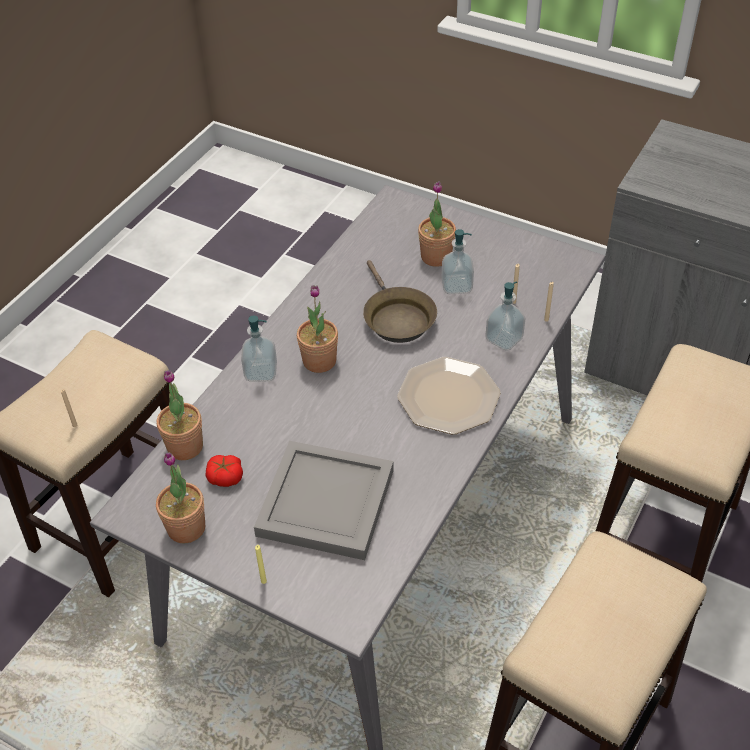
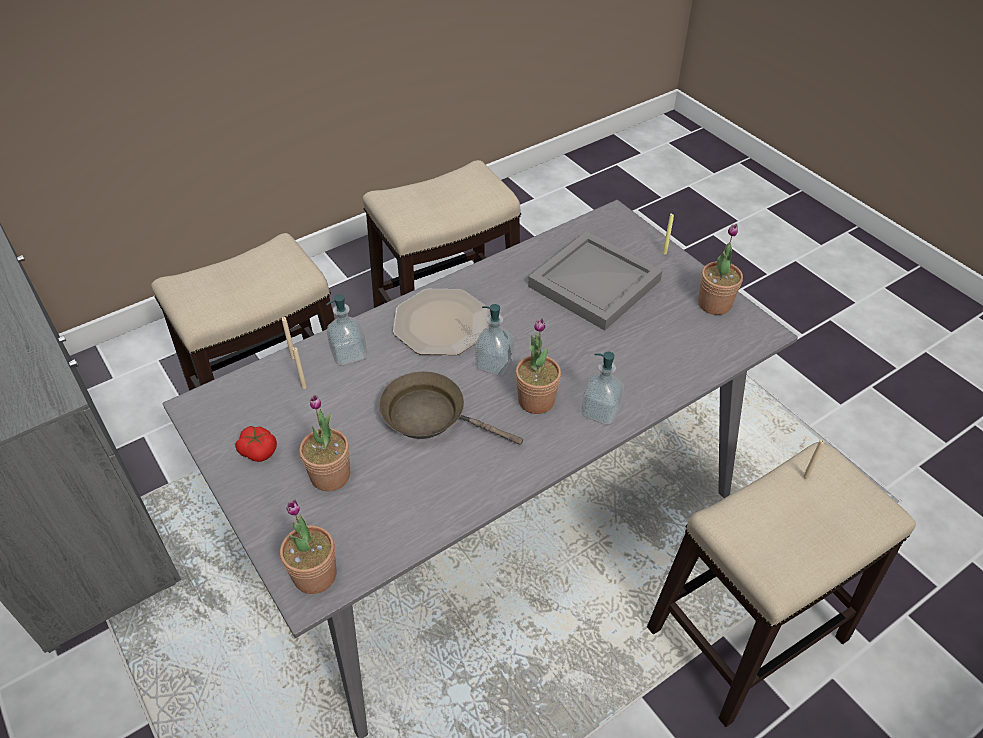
camera: 155 degrees left, 0 degrees up
(185, 447) = (699, 366): potted plant -> potted plant (315, 575)
(225, 477) = (670, 329): tomato -> tomato (258, 450)
(396, 318) = (430, 416): brown frying pan -> brown frying pan turned 75 degrees counterclockwise
(456, 286) = (341, 428): soap dispenser -> soap dispenser (494, 364)

